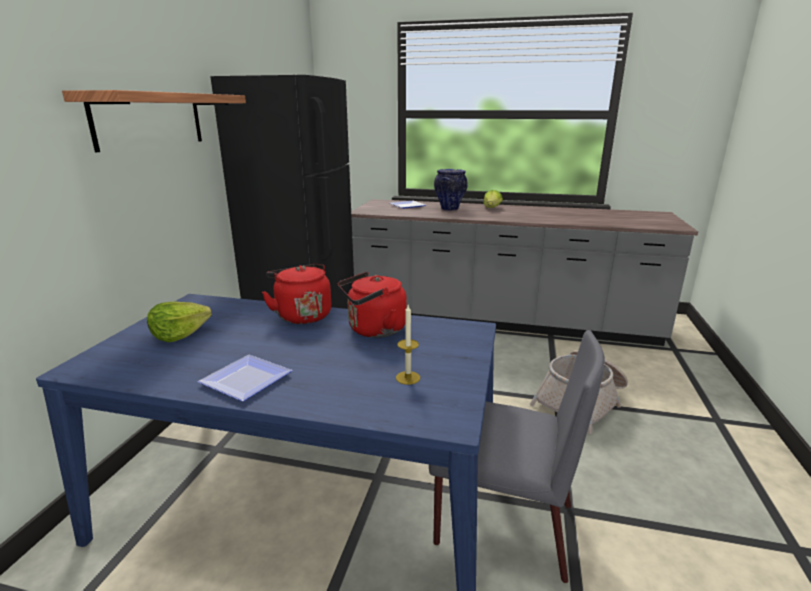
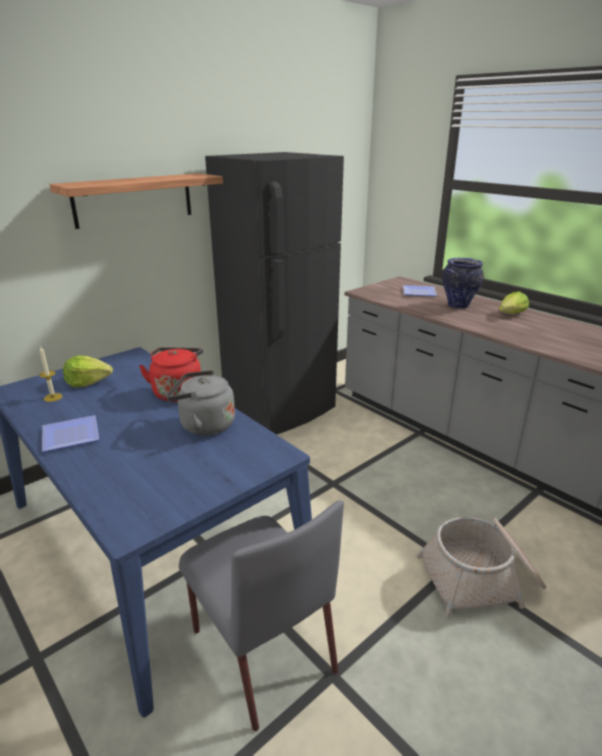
camera: 35 degrees right, 5 degrees up
(373, 330) = (203, 425): red kettle -> grey kettle
(408, 378) = (160, 479): candle -> candle (53, 397)

